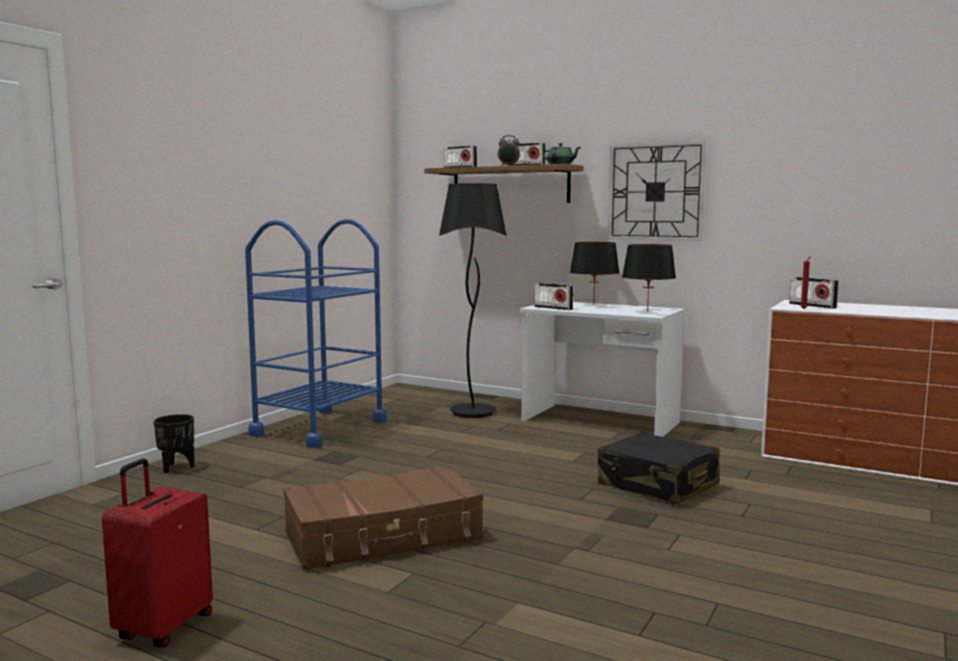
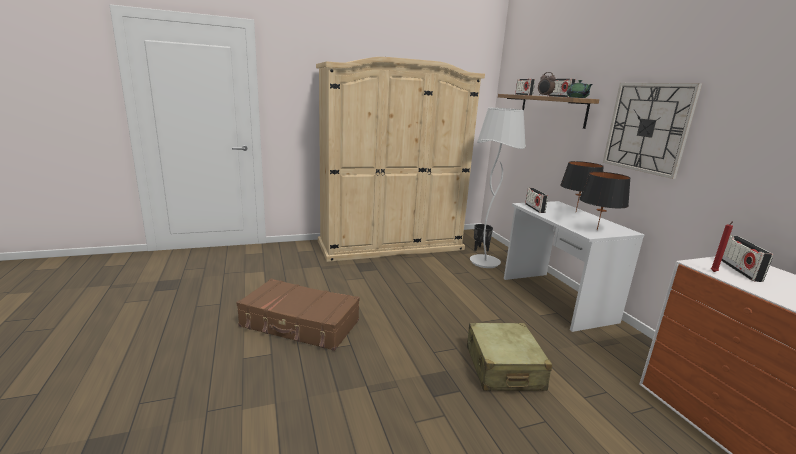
camera: 40 degrees right, 10 degrees up
(163, 627) = (156, 328): red suitcase -> none
(176, 467) = (300, 247): black planter -> black planter (480, 249)
(319, 428) = (391, 245): blue cart -> beige wardrobe
(473, 412) = (484, 262): black floor lamp -> white floor lamp
(657, 485) = (503, 368): black suitcase -> beige suitcase

